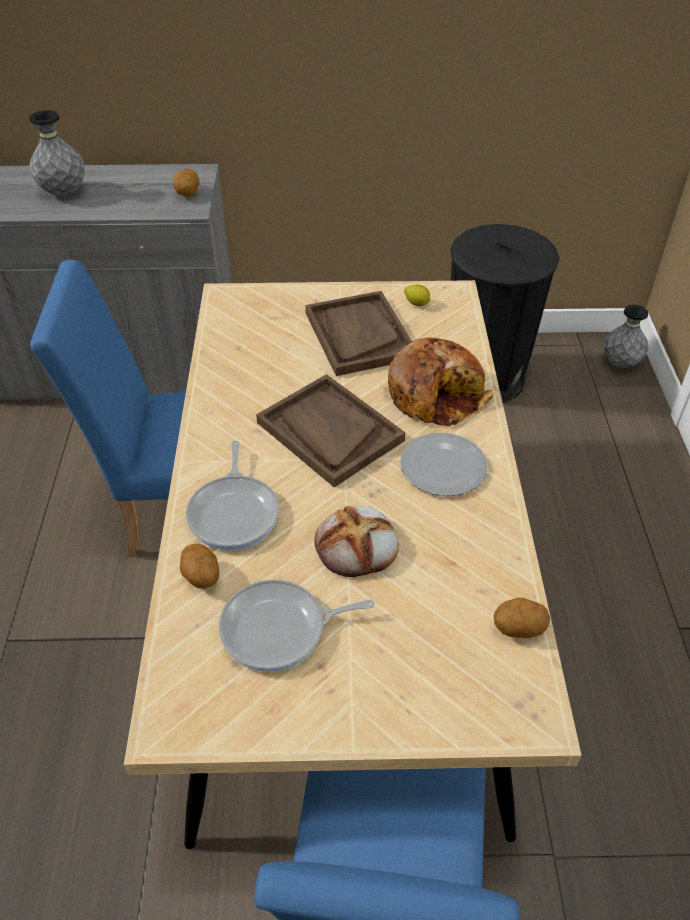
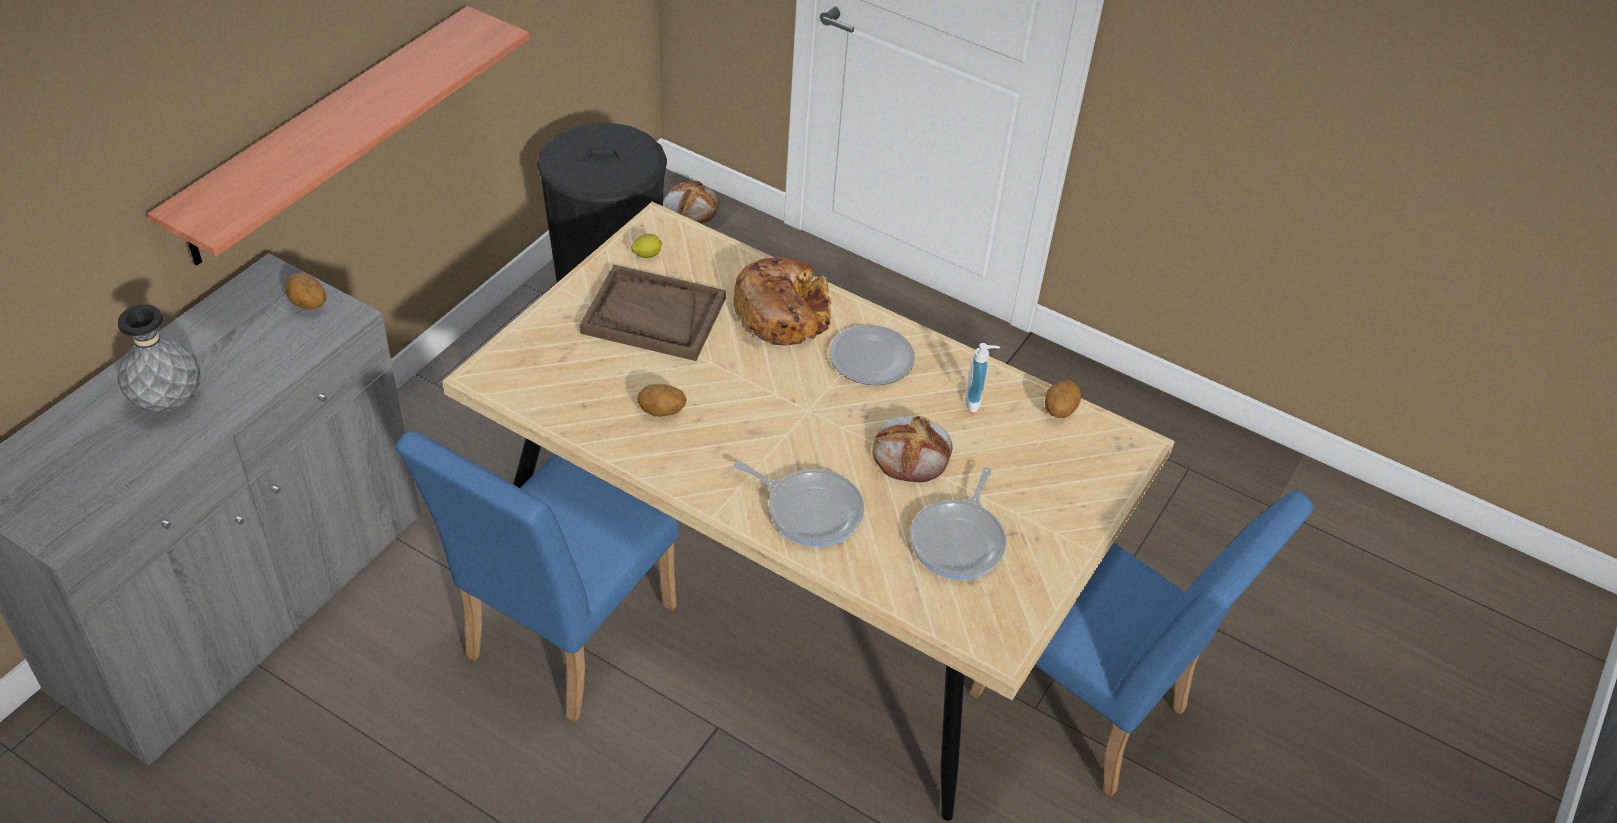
camera: 60 degrees left, 0 degrees up
(201, 577) = (867, 564): potato -> potato (661, 412)
(293, 106) = (328, 134): none -> shelf
(329, 431) = (766, 402): brown tray -> none
(465, 560) = (976, 401): none -> soap dispenser
(620, 363) = (690, 207): grey vase -> bread

